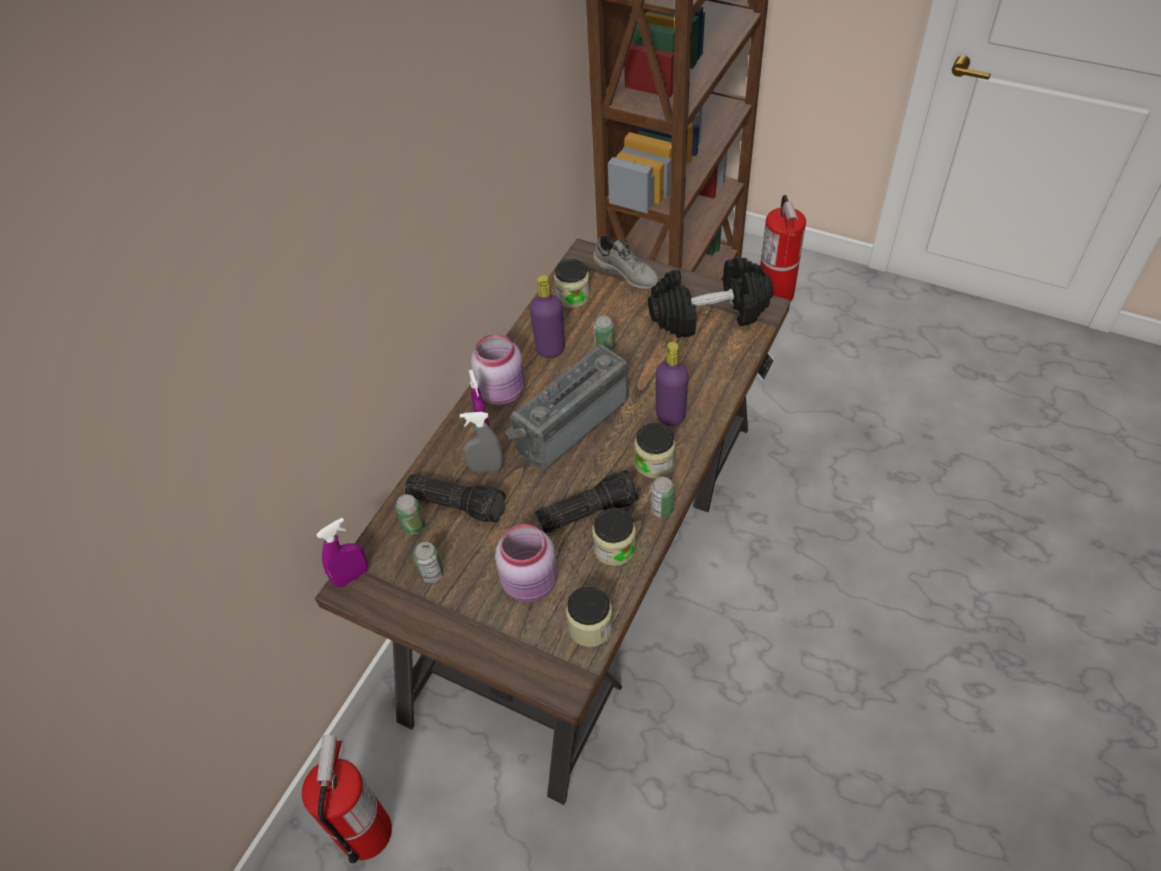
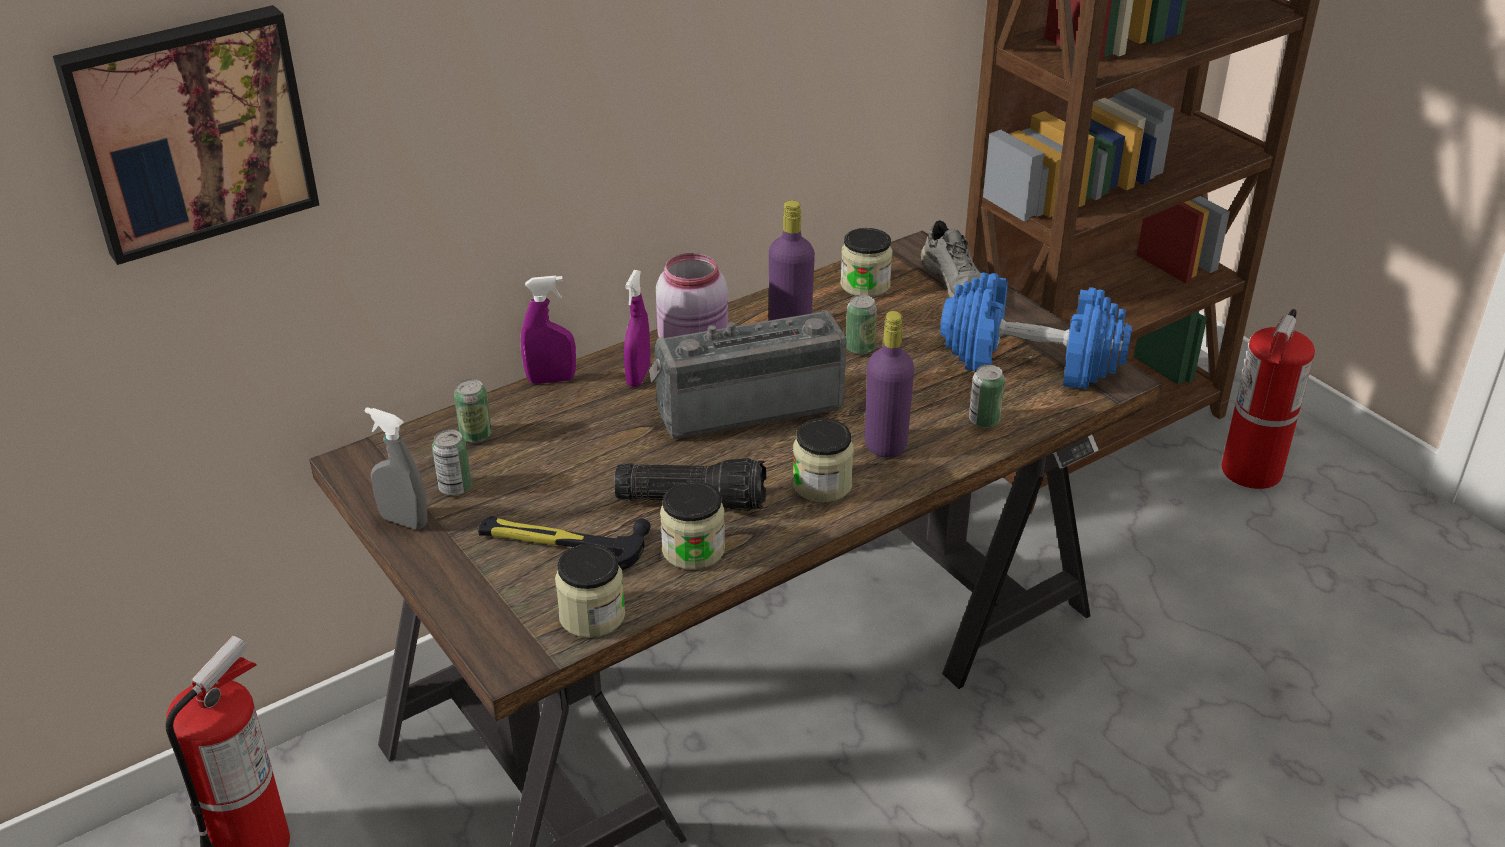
camera: 25 degrees right, 15 degrees down
(189, 451) = (190, 130): none -> picture
(352, 576) = (365, 455): purple spray bottle -> purple spray bottle (551, 380)
(458, 503) = (545, 433): flashlight -> none
(486, 468) = (609, 412): grey spray bottle -> grey spray bottle (404, 521)
(531, 583) = (560, 544): pink jar -> hammer
(662, 509) = (789, 535): can -> can (984, 420)
(709, 313) = (1031, 360): black dumbbell -> blue dumbbell

